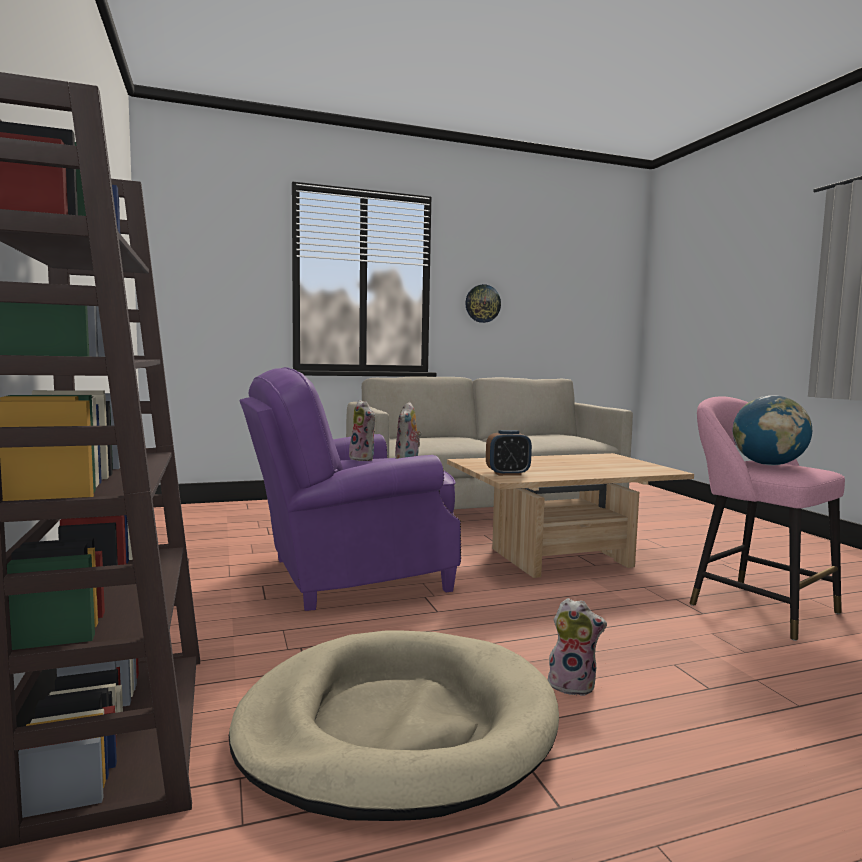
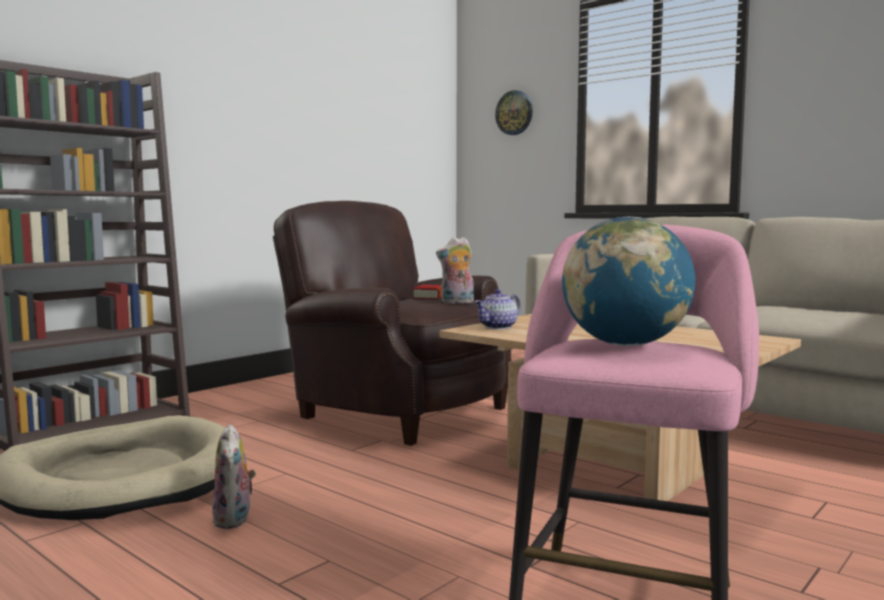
camera: 60 degrees right, 0 degrees up
(349, 575) = (396, 411): purple armchair -> brown armchair
(364, 459) = (430, 297): plush toy -> book
(482, 303) = (833, 104): wall clock -> wall clock (514, 113)
(507, 474) = (498, 327): alarm clock -> teapot

